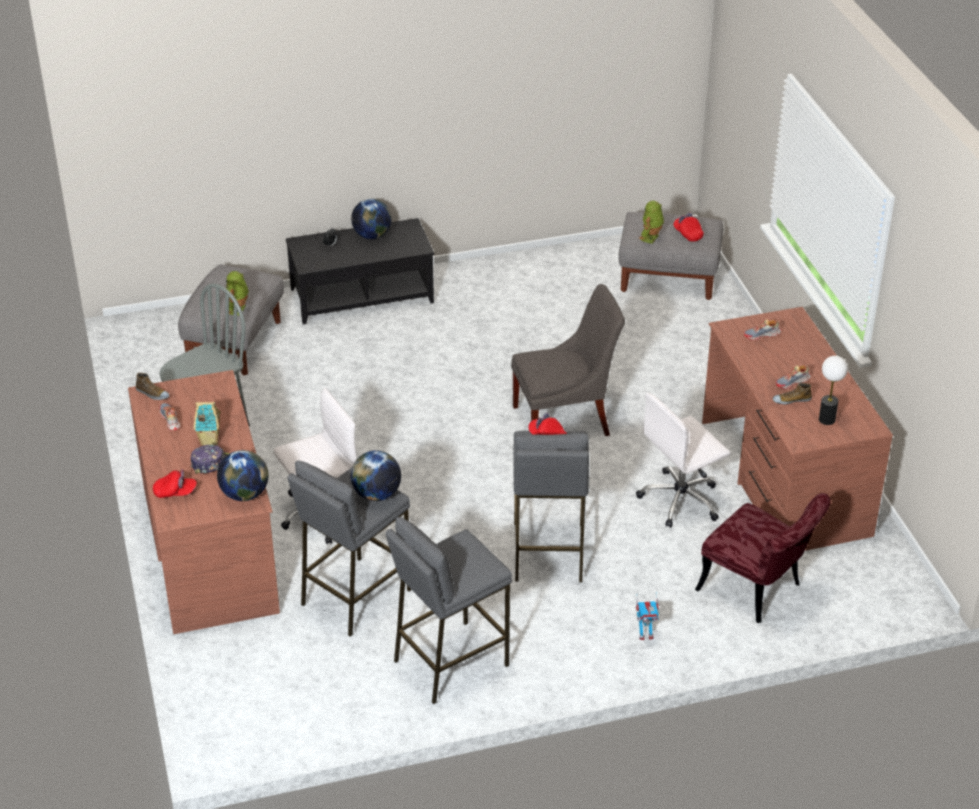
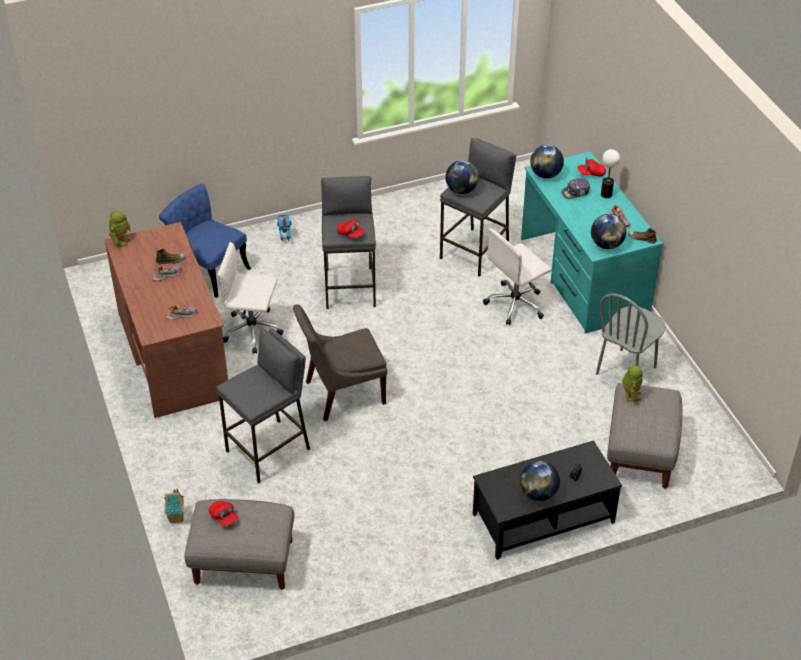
camera: 175 degrees right, 5 degrees up
(204, 388) = (606, 245): none -> globe
(209, 440) = (585, 208): toy house -> toy house (177, 517)
(210, 548) = (583, 276): brown desk -> turquoise desk
(450, 662) = (407, 218): grey stool -> grey stool (269, 450)
(651, 238) = (261, 508): toy robot -> toy robot (121, 241)
(681, 500) = (253, 331): white office chair -> white office chair turned 135 degrees counterclockwise
(758, 591) = (208, 270): red chair -> blue chair
(827, 420) = (148, 247): table lamp -> table lamp (606, 194)

